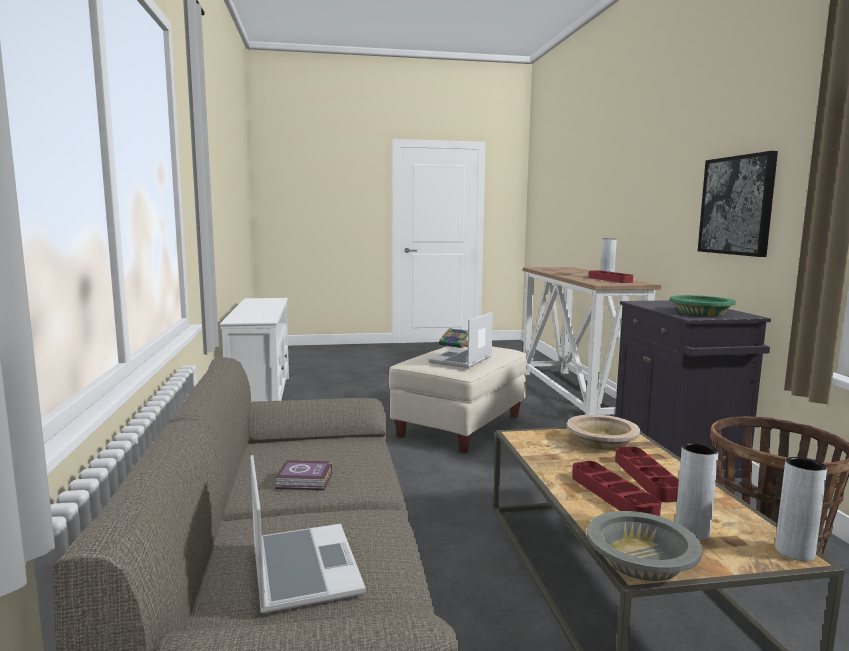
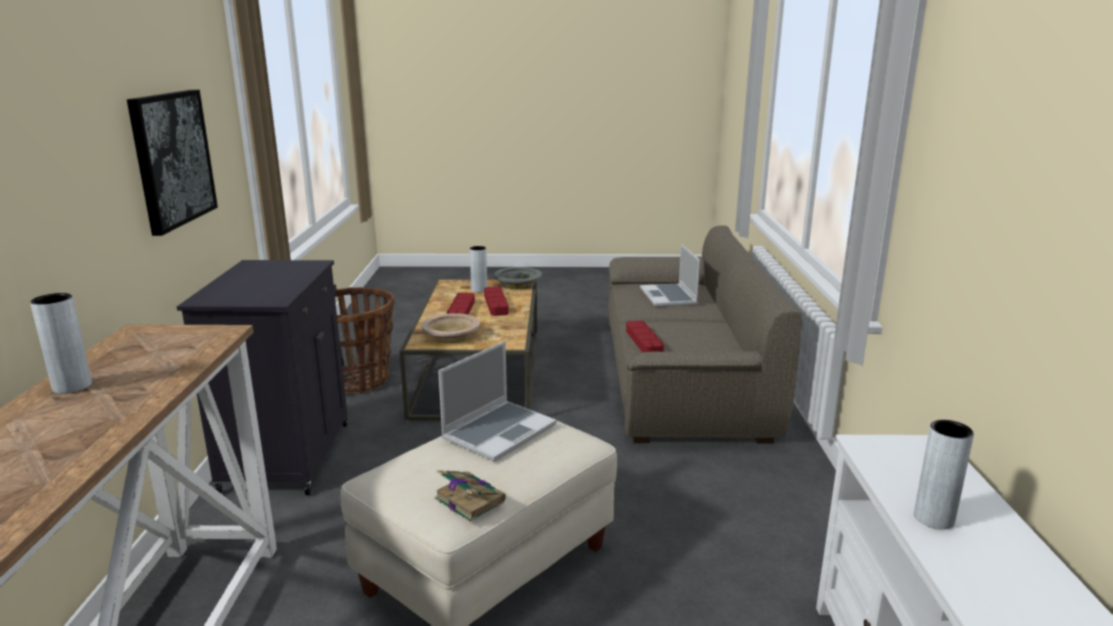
camera: 170 degrees left, 10 degrees up
(305, 481) = (684, 331): book -> none
(609, 280) = (140, 357): red tray -> red tray (644, 342)
(700, 313) = (280, 270): green bowl -> none
(794, 552) = (446, 282): grey vase -> grey vase (933, 518)

